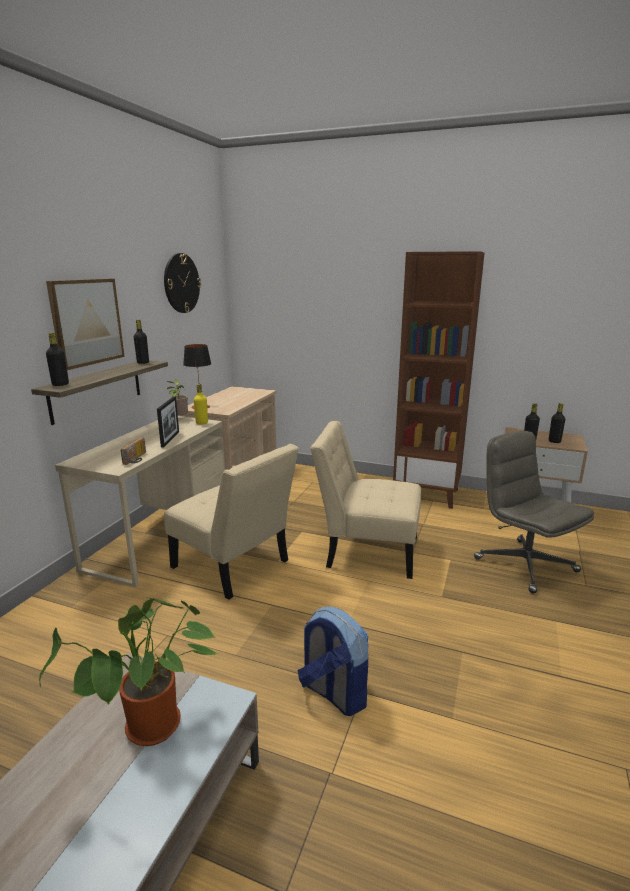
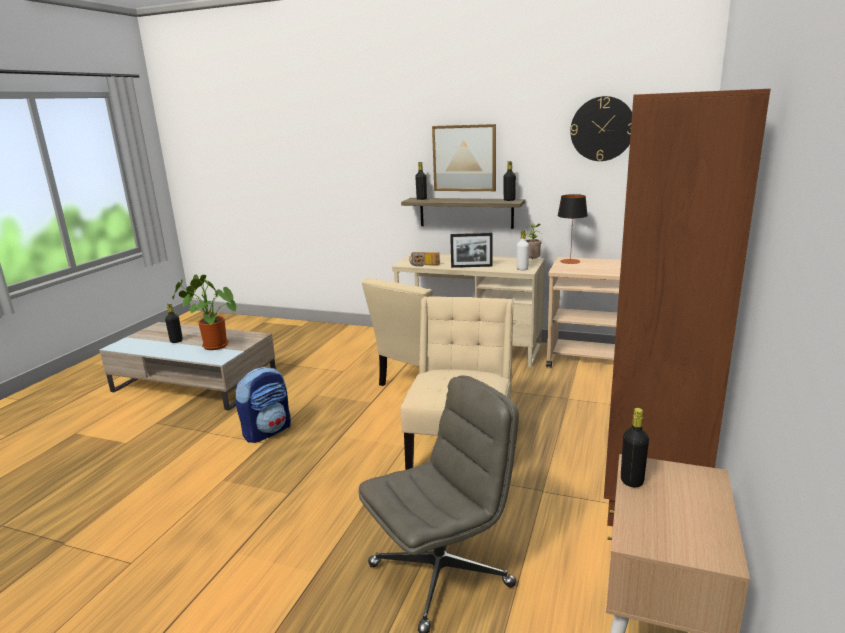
camera: 90 degrees right, 0 degrees up
(202, 423) = (522, 269): yellow bottle -> white bottle
(554, 441) = (655, 515): black bottle -> black bottle (176, 341)

